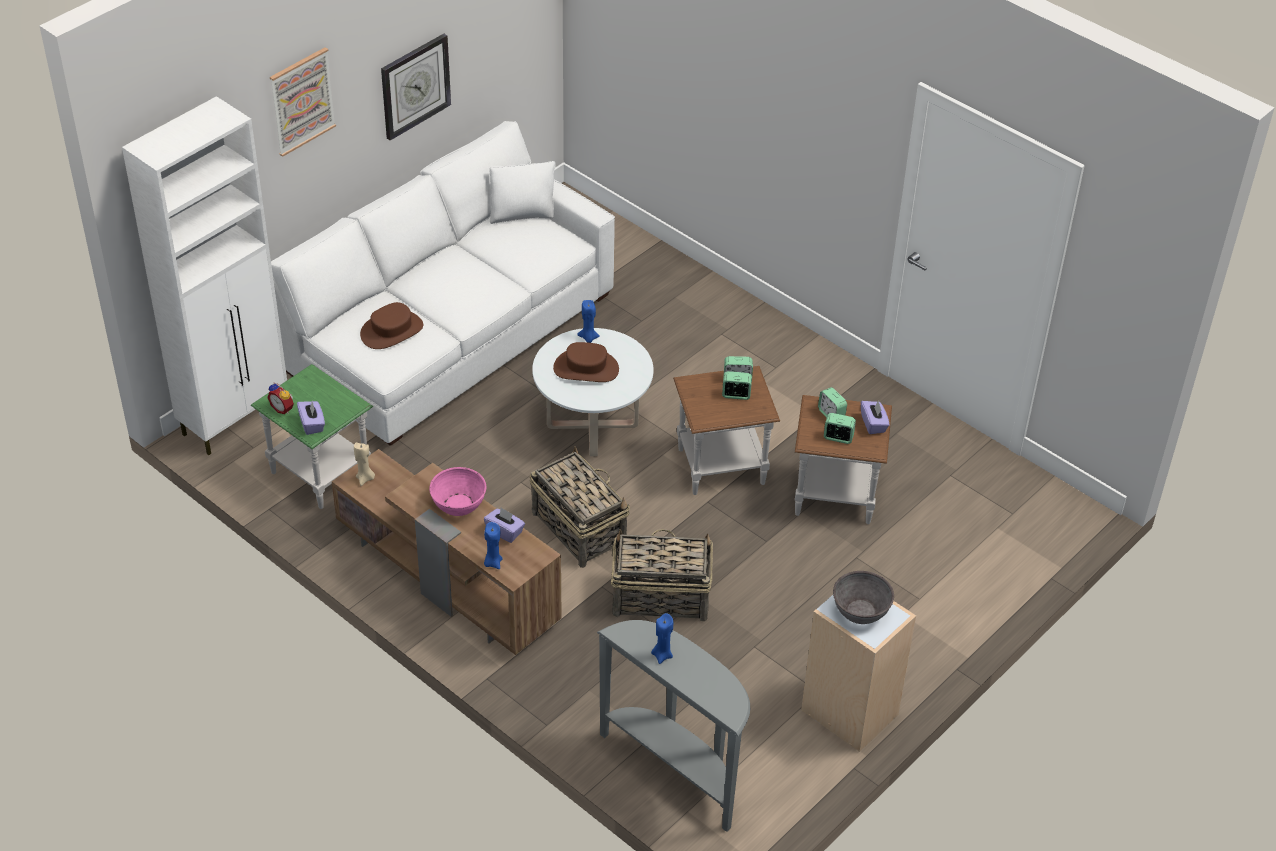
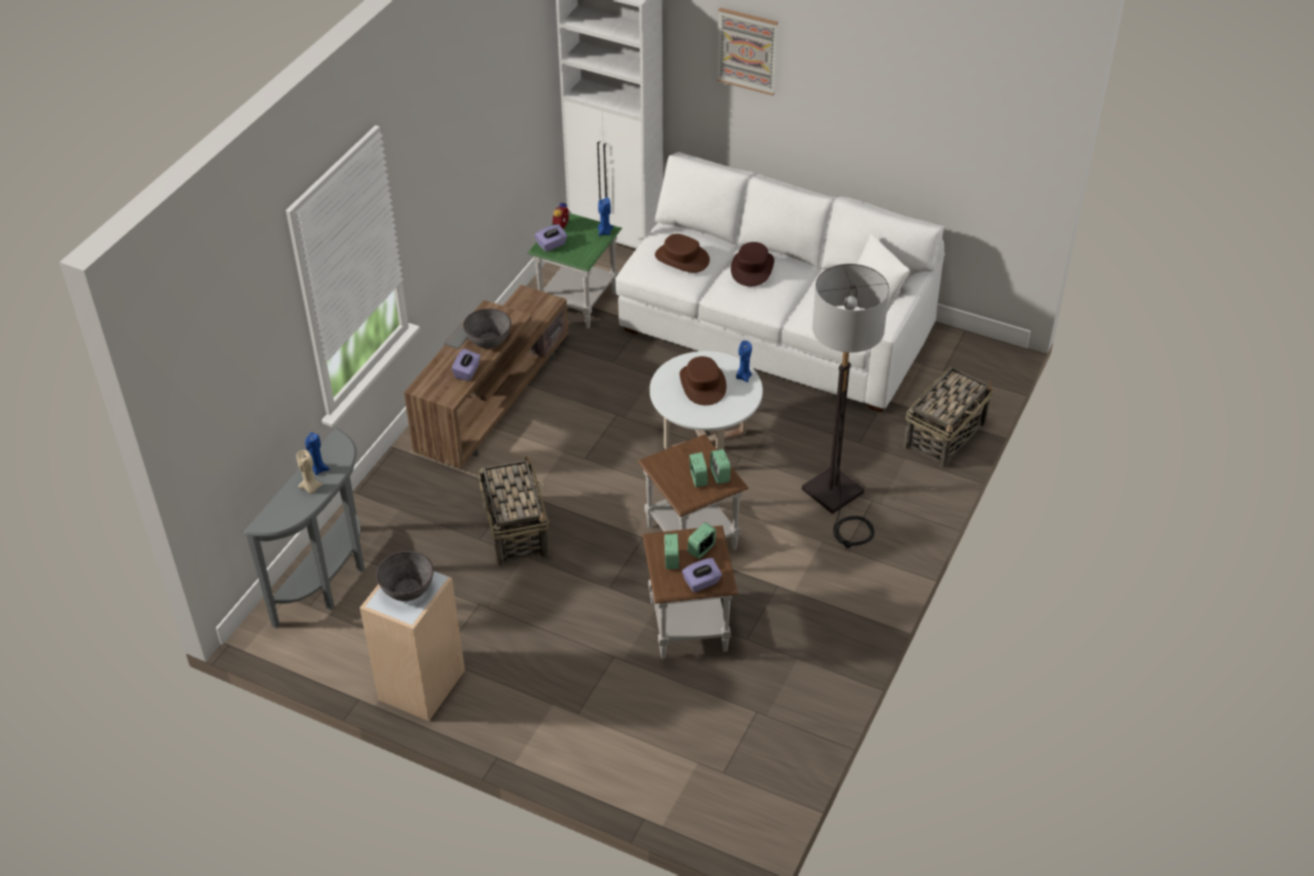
camera: 75 degrees right, 0 degrees up
(365, 478) = (530, 300): beige candle -> beige candle (311, 488)
(415, 86) = (866, 125): wall clock -> none
(440, 284) = (752, 268): none -> brown hat
(459, 504) = (489, 340): pink bowl -> grey bowl
(493, 562) = (431, 373): blue candle -> blue candle (604, 232)
(578, 528) = (577, 461): basket -> basket (945, 435)
(716, 356) = (838, 504): none -> floor lamp

